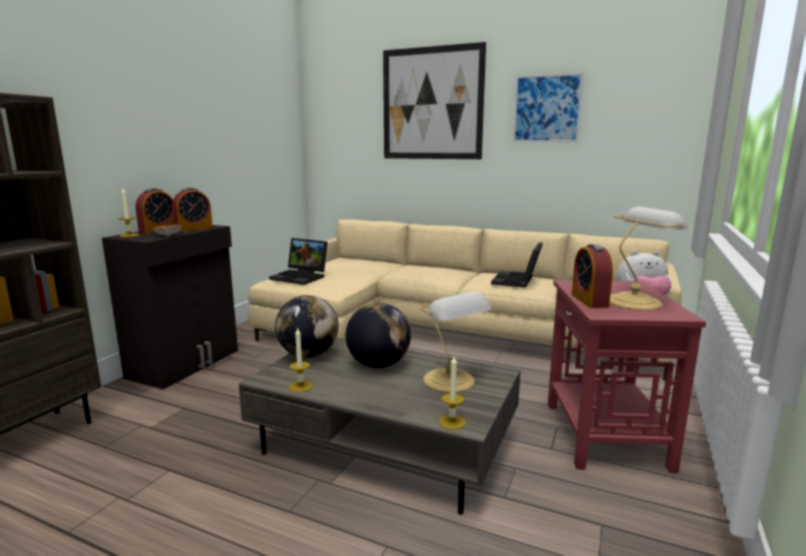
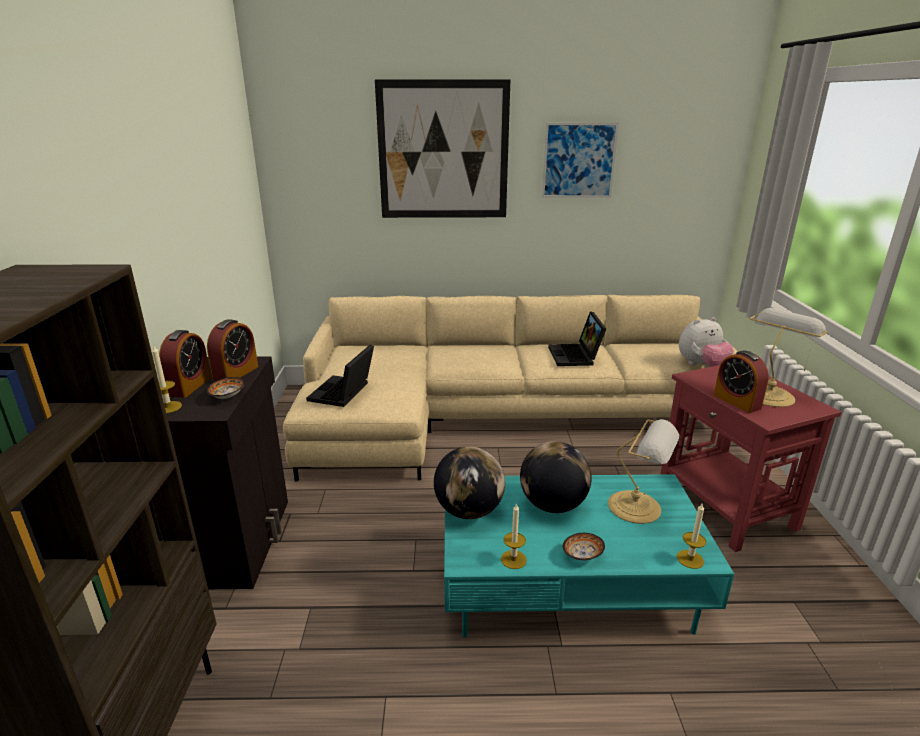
camera: 25 degrees left, 10 degrees up
(301, 277) = (343, 393): laptop -> laptop turned 105 degrees clockwise
(358, 396) = (581, 555): none -> bowl
(386, 444) = (568, 580): grey coffee table -> turquoise coffee table

